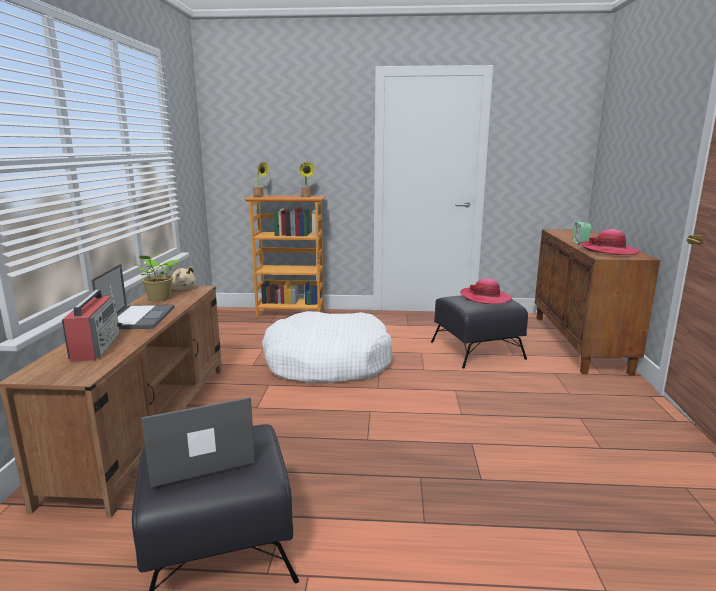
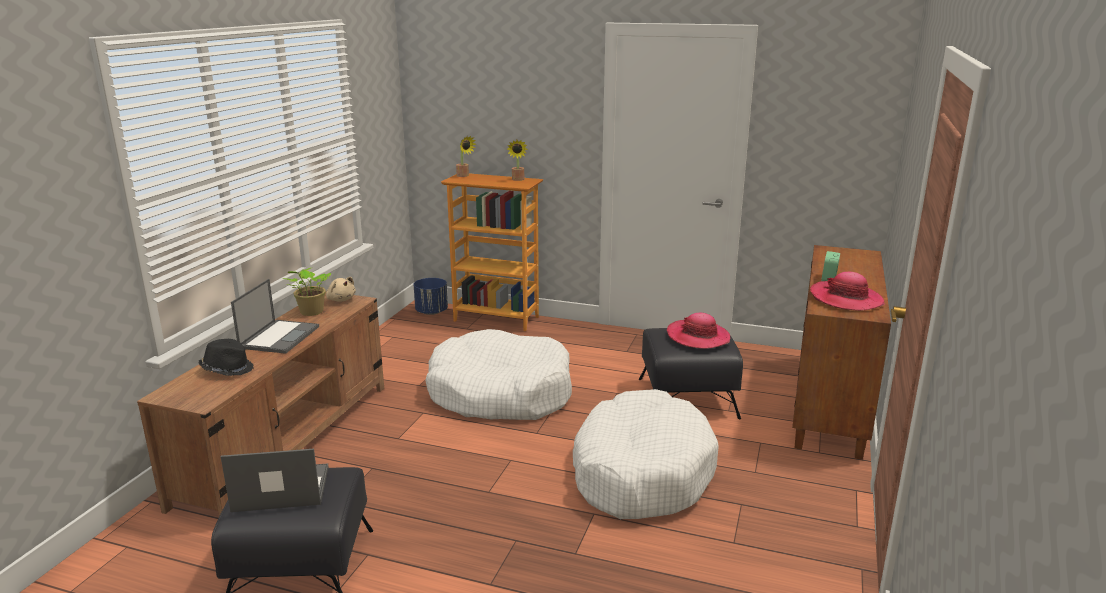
camera: 15 degrees right, 5 degrees up
(96, 346) = (227, 369): radio -> black hat
(234, 313) = (432, 312): none -> blue planter
(484, 405) = (641, 472): none -> white dog bed

